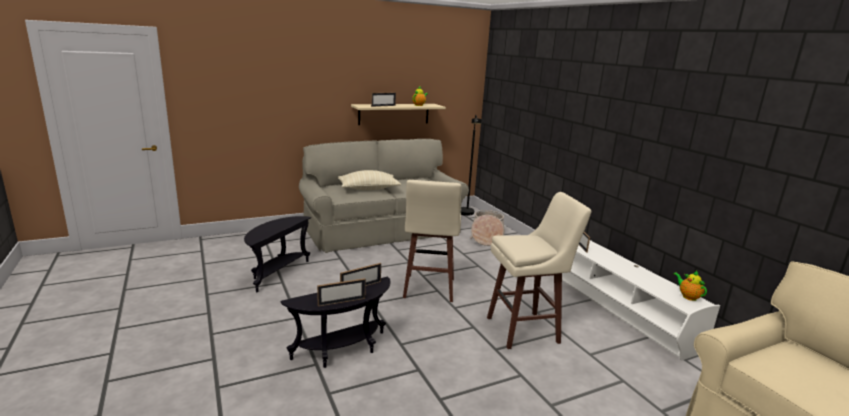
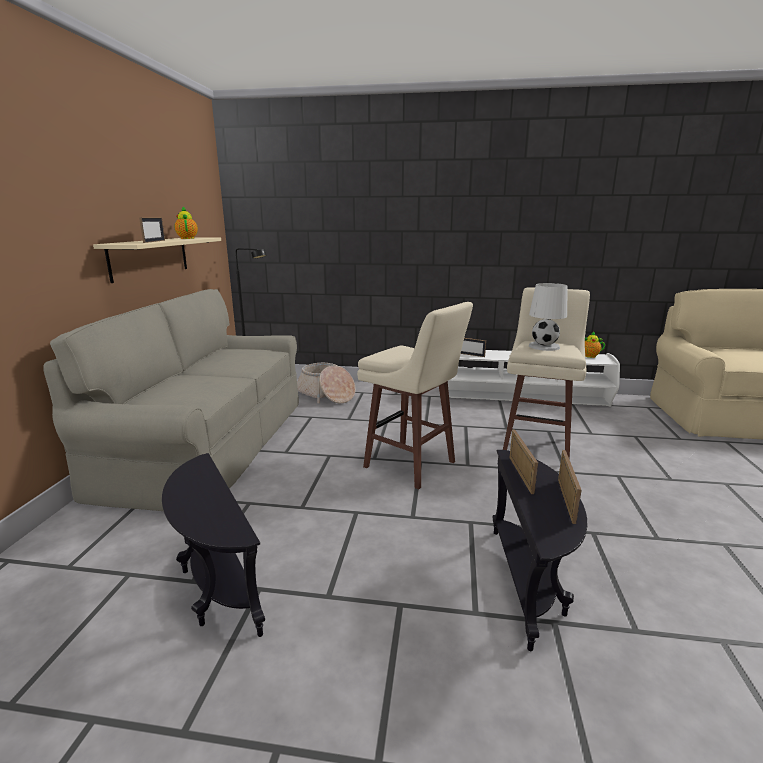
camera: 55 degrees left, 0 degrees up
(368, 189) = (204, 381): beige pillow -> none
(523, 241) = (544, 346): none -> white table lamp

